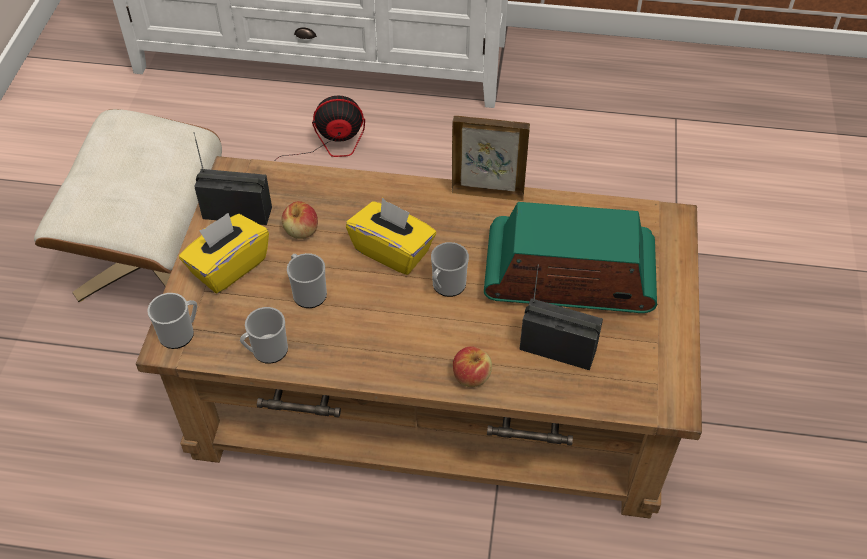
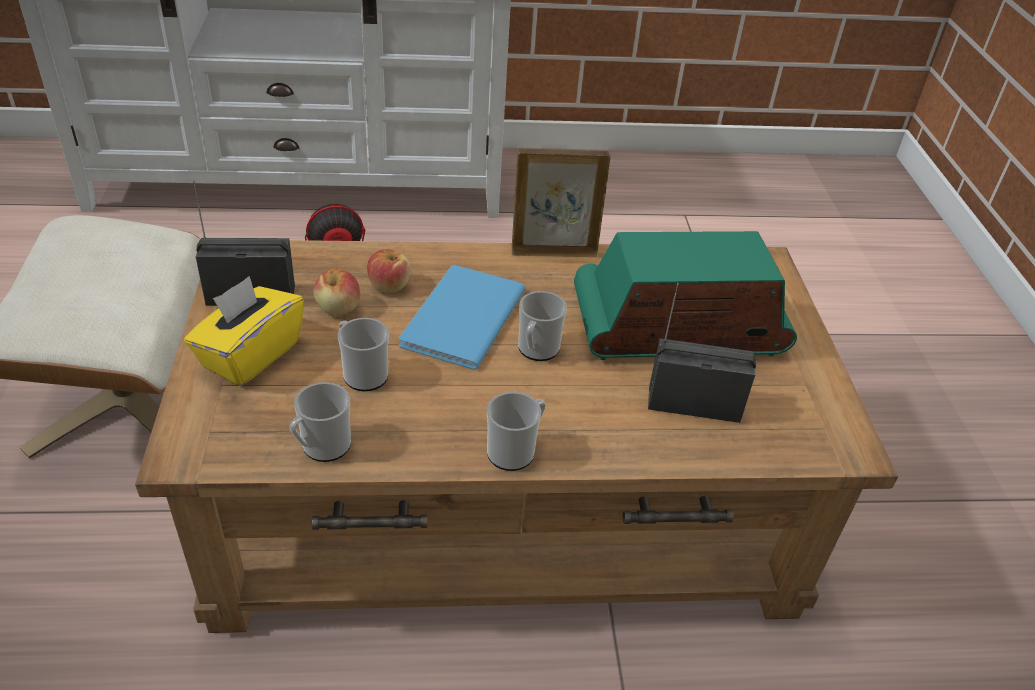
camera: 15 degrees left, 10 degrees down
(180, 333) = (196, 439): mug -> mug (515, 451)
(392, 251) = (458, 319): yellow tissue box -> blue book
(471, 376) = (599, 446): apple -> apple (389, 285)

